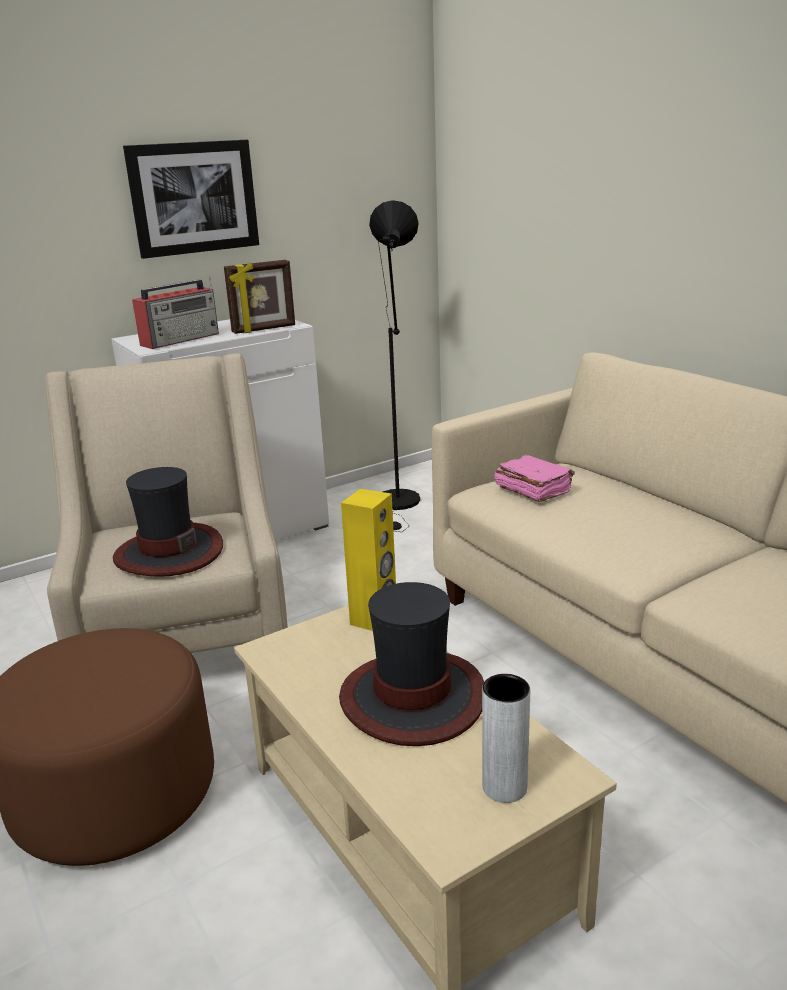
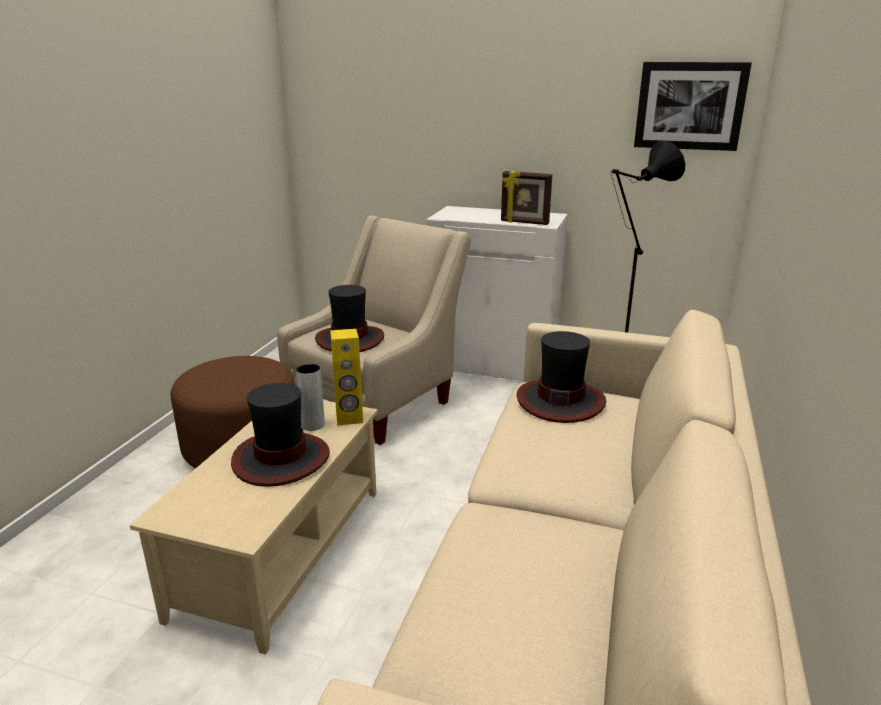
camera: 50 degrees right, 0 degrees up
(181, 339) = (469, 216): radio -> none
(193, 198) = (521, 119): picture -> picture (690, 106)
(504, 787) = (220, 516): grey vase -> grey vase (313, 425)
(532, 490) = (560, 401): pink book -> hat

